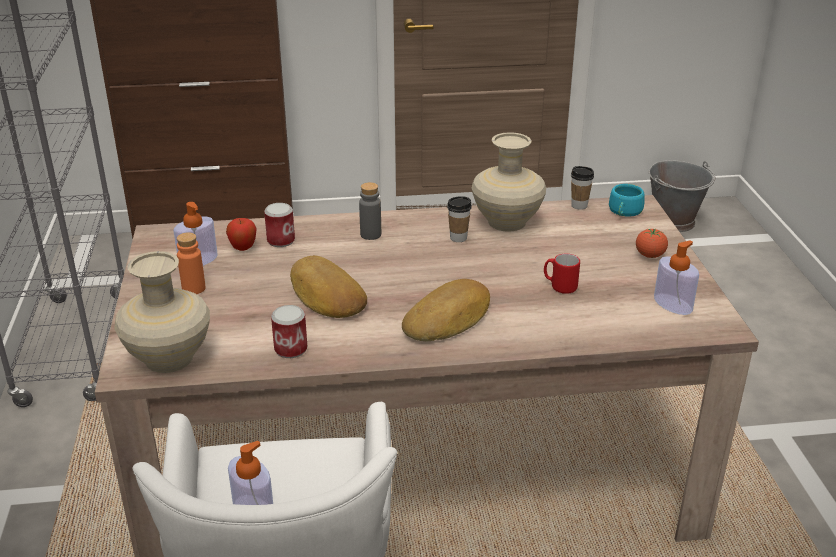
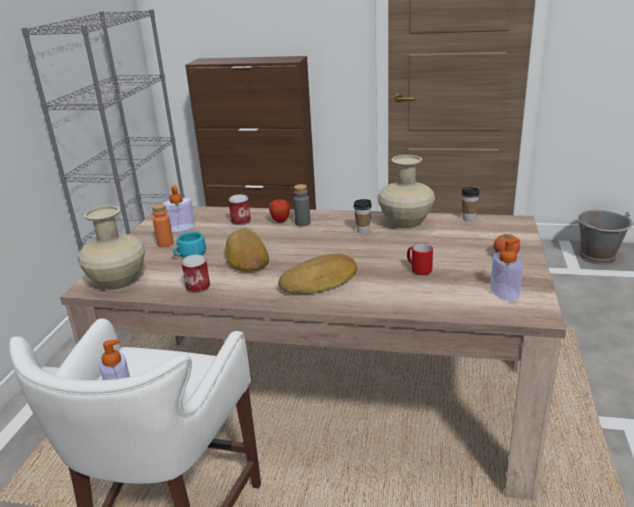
camera: 20 degrees right, 5 degrees down
(243, 248) = (213, 223): apple -> apple (280, 221)
(624, 212) = (502, 225): turquoise cup -> turquoise cup (189, 254)

